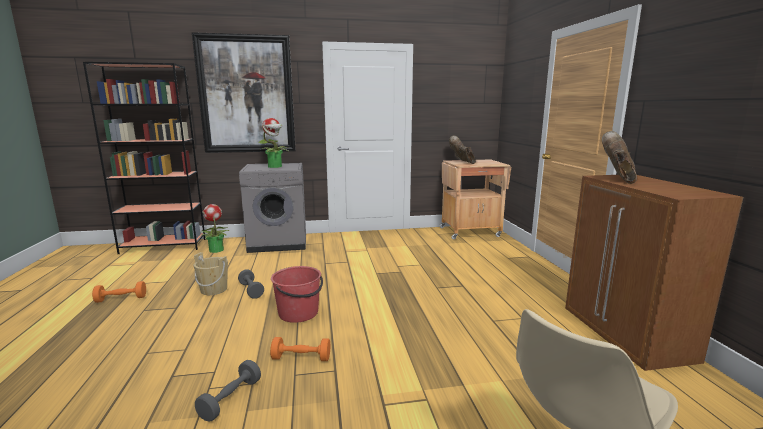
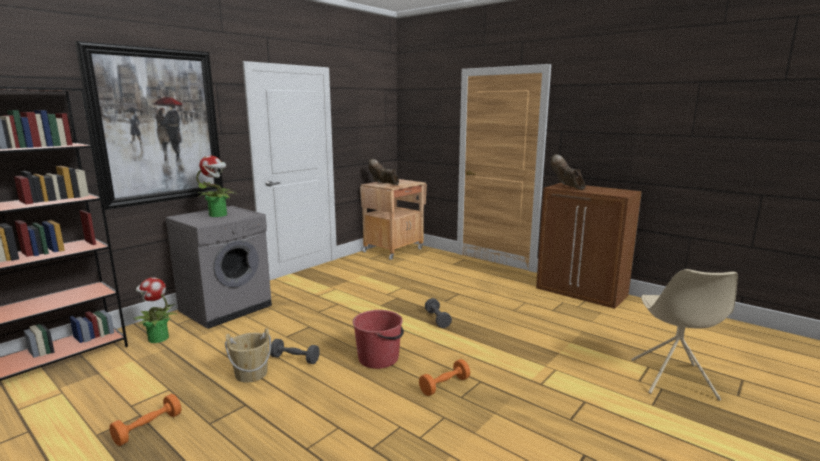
camera: 40 degrees left, 0 degrees up
(231, 399) = (450, 433): grey dumbbell -> grey dumbbell (437, 319)

